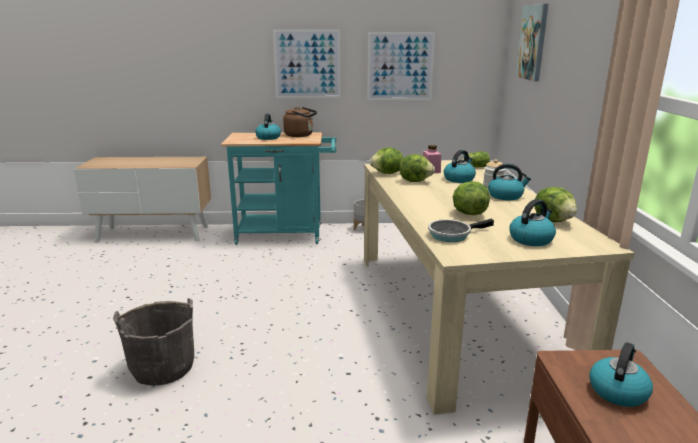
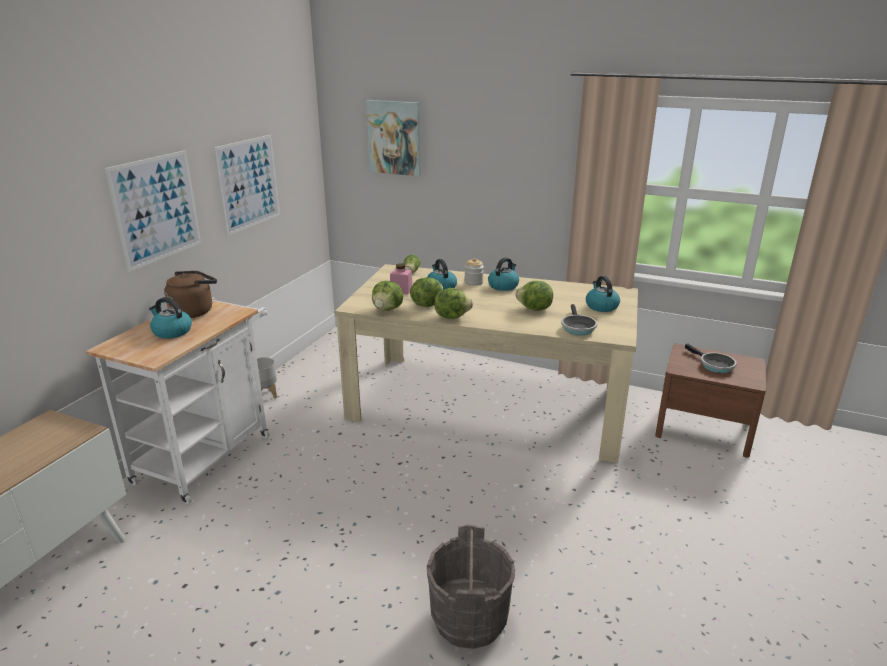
camera: 65 degrees left, 5 degrees up
(285, 235) = (208, 454): turquoise cart -> white cart
(554, 221) = (570, 289): lettuce -> lettuce (452, 316)
(617, 391) = (714, 365): kettle -> frying pan

